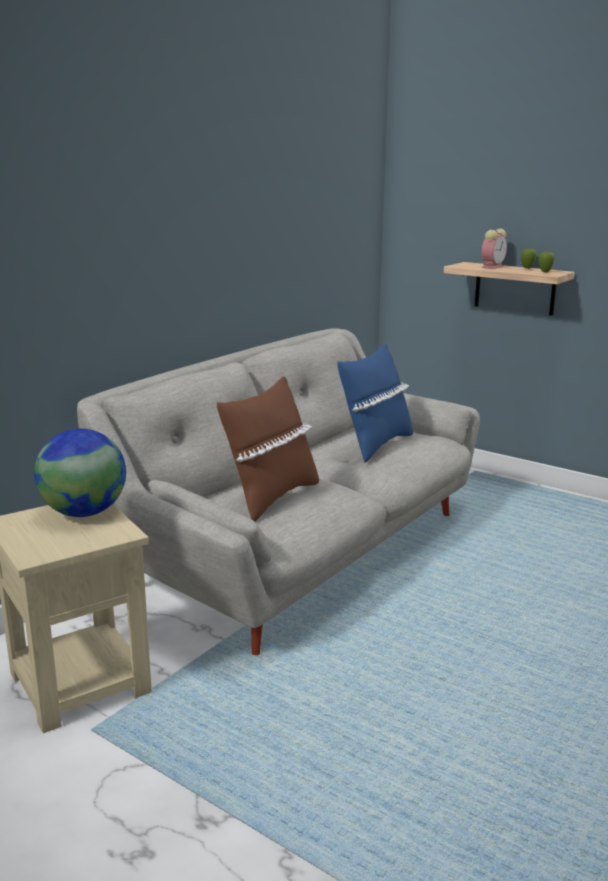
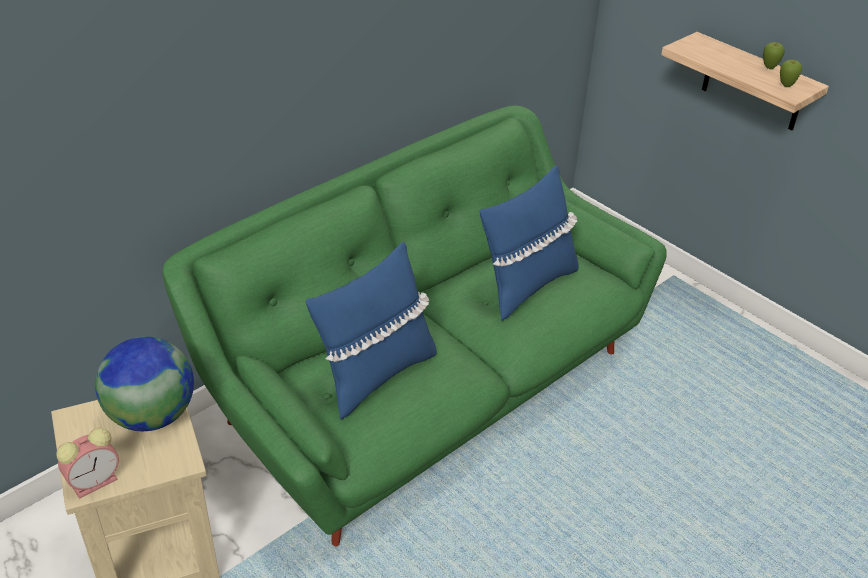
camera: 10 degrees right, 20 degrees up
(271, 498) = (375, 375): brown pillow -> blue pillow
(303, 550) = (430, 388): grey sofa -> green sofa
(492, 267) = (725, 58): alarm clock -> alarm clock (96, 481)

